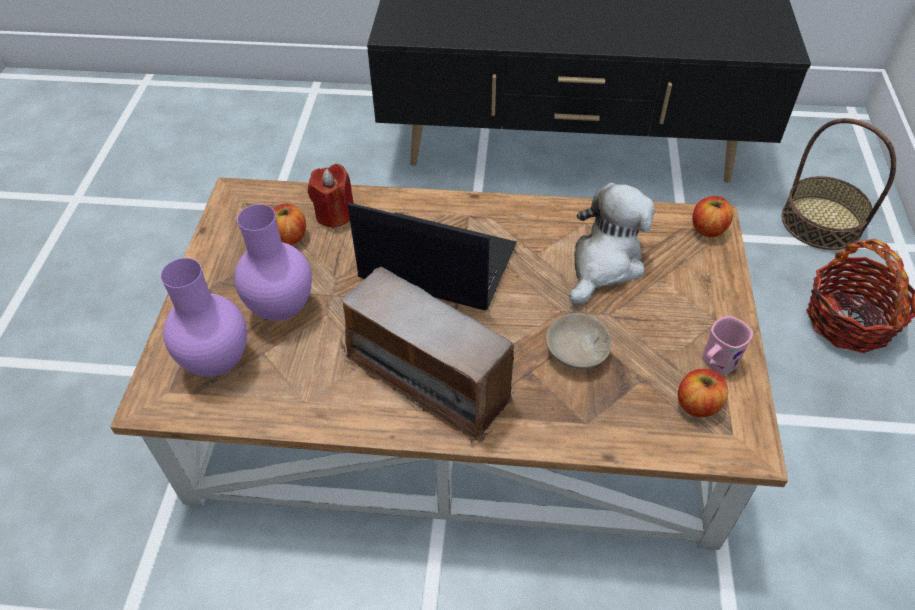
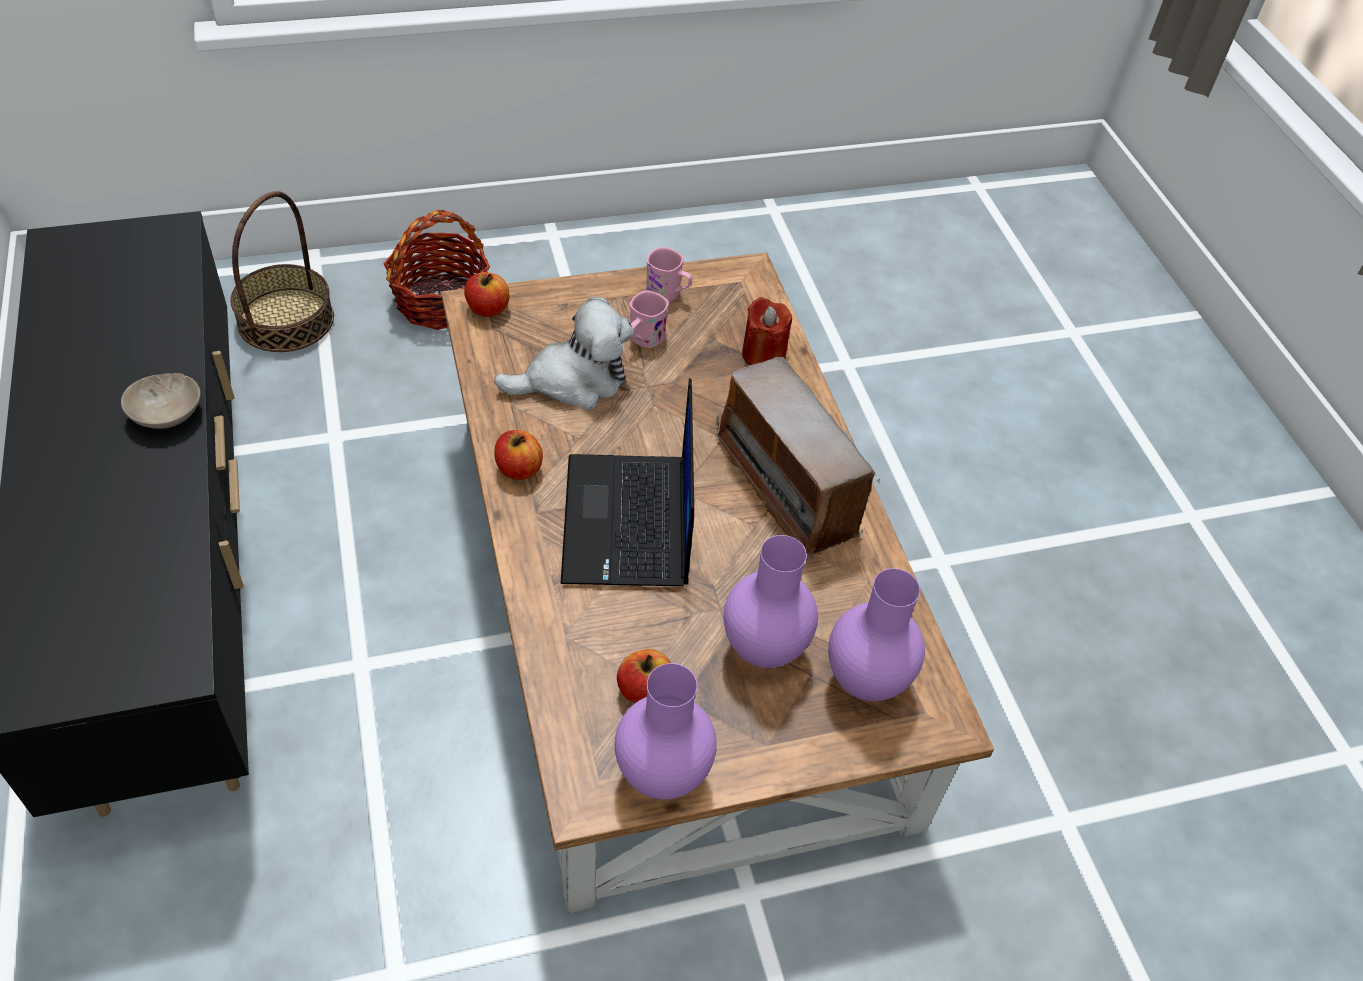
camera: 115 degrees left, 0 degrees up
(226, 229) = (659, 774): none -> purple vase
(335, 214) = (583, 654): red candle -> red candle (763, 355)
(430, 378) = (788, 487): radio -> radio turned 135 degrees clockwise
(574, 351) = (700, 387): beige bowl -> beige bowl (165, 415)
(604, 264) = (573, 381): plush toy -> plush toy turned 150 degrees clockwise
(649, 325) = (643, 339): none -> pink mug
(697, 404) = (721, 302): apple -> apple (518, 469)

